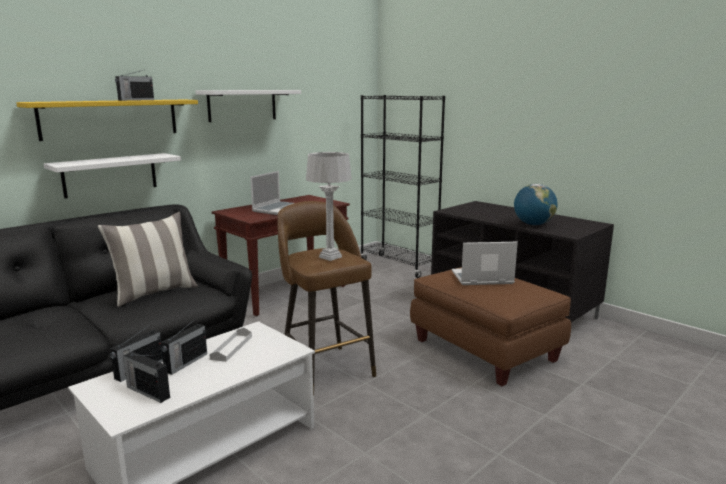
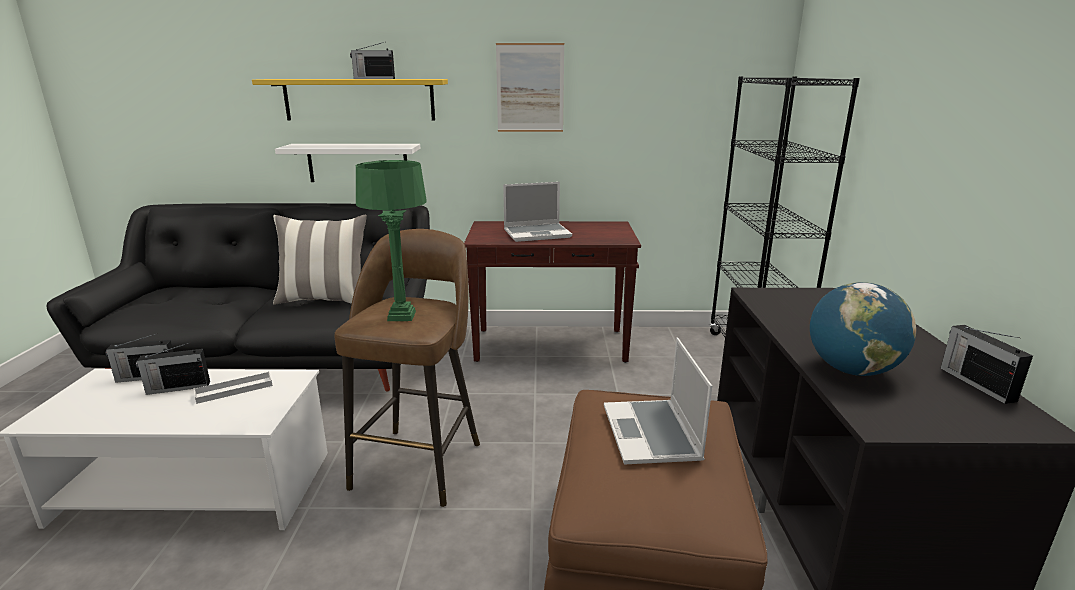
camera: 45 degrees right, 5 degrees up
(147, 392) = (100, 403): radio -> radio (975, 383)
(242, 105) = (530, 88): white shelf -> picture
(330, 257) = (401, 316): grey table lamp -> green table lamp
(481, 278) = (652, 434): laptop -> laptop turned 135 degrees counterclockwise

